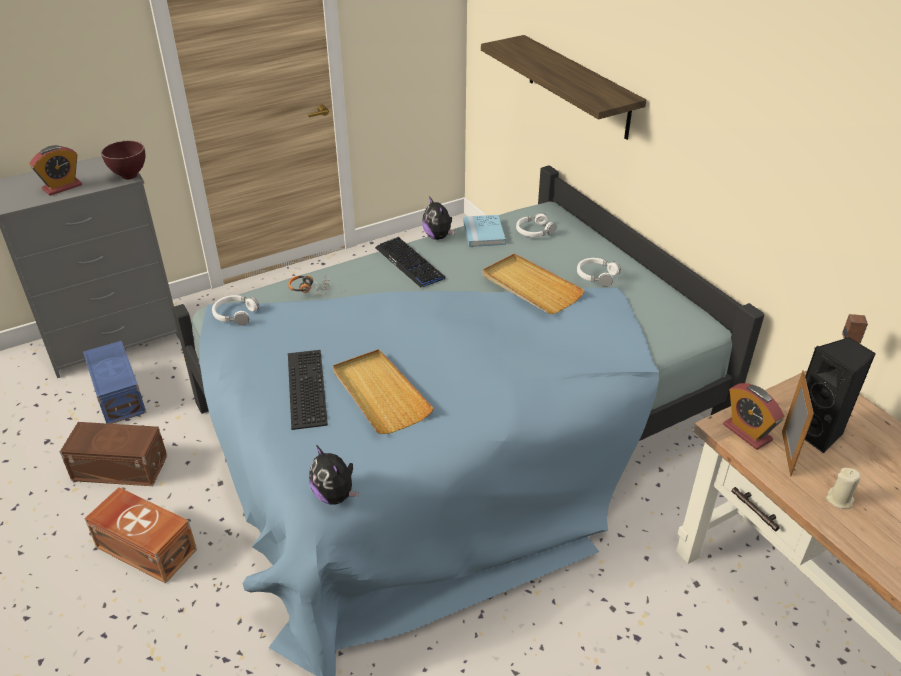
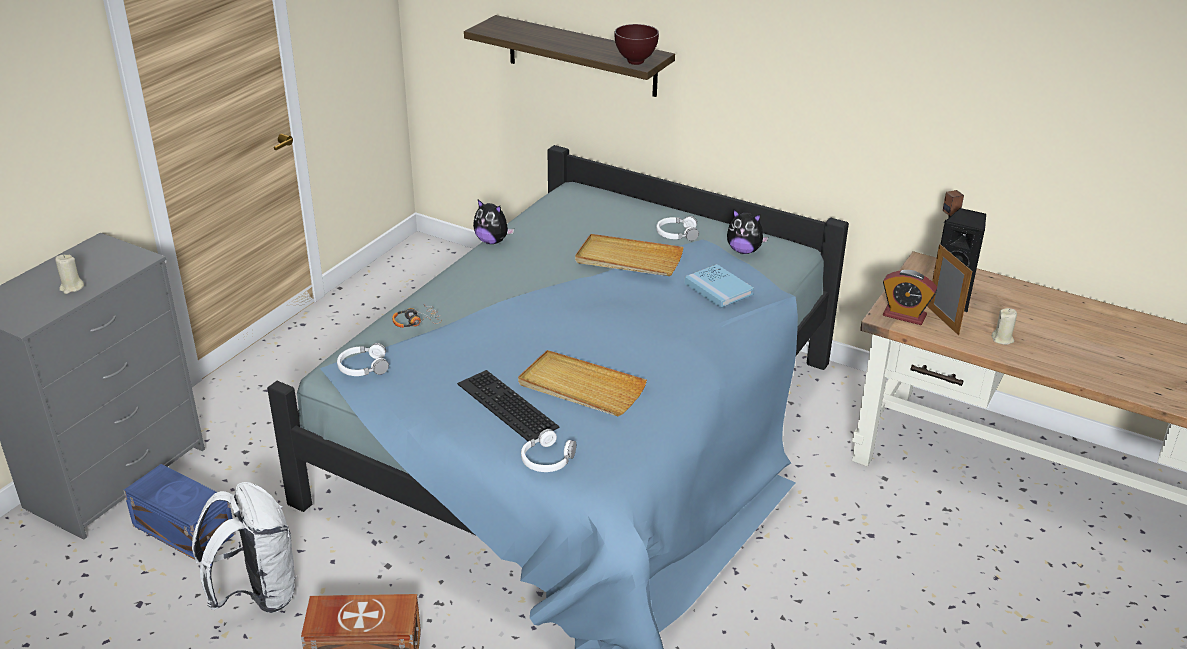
camera: 30 degrees left, 5 degrees down
(62, 187) = (71, 287): alarm clock -> beige candle
(119, 467) = (257, 594): brown storage box -> white backpack
(129, 177) = (144, 257): brown bowl -> brown bowl (636, 62)
(335, 495) = (622, 477): plush toy -> plush toy (744, 251)
(409, 263) = (490, 272): keyboard -> none
(483, 233) = (534, 226): blue book -> blue book (718, 288)
(534, 231) = (581, 212): white headphones -> white headphones (547, 459)

